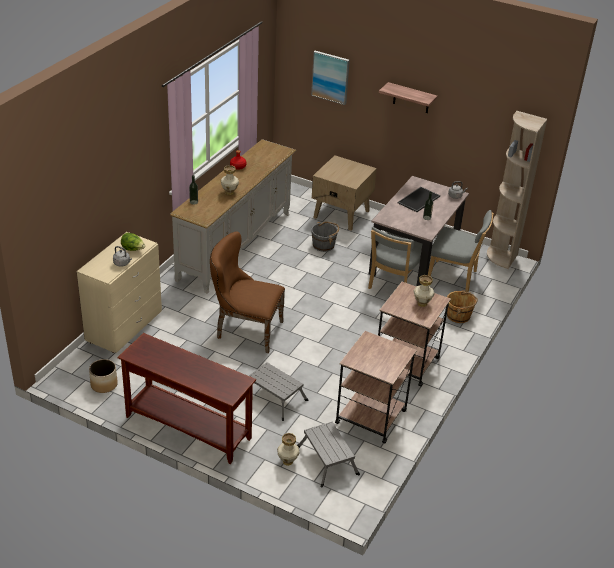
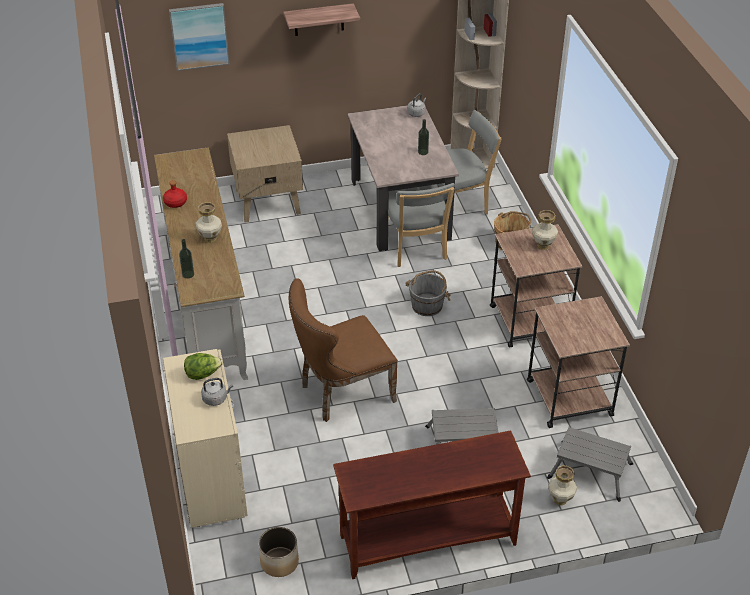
camera: 40 degrees left, 5 degrees up
(324, 245) = (295, 247): grey bucket -> grey bucket (427, 305)
(419, 200) = (390, 137): tray -> none

